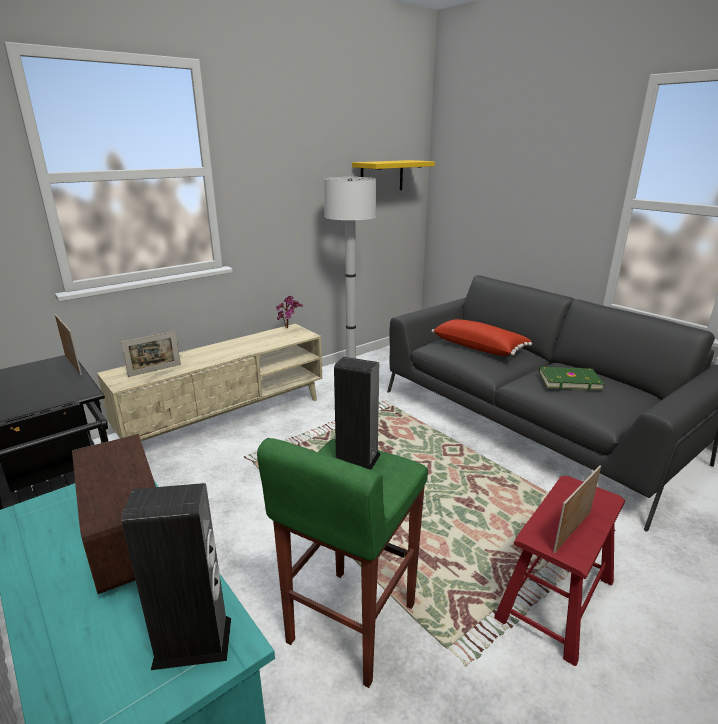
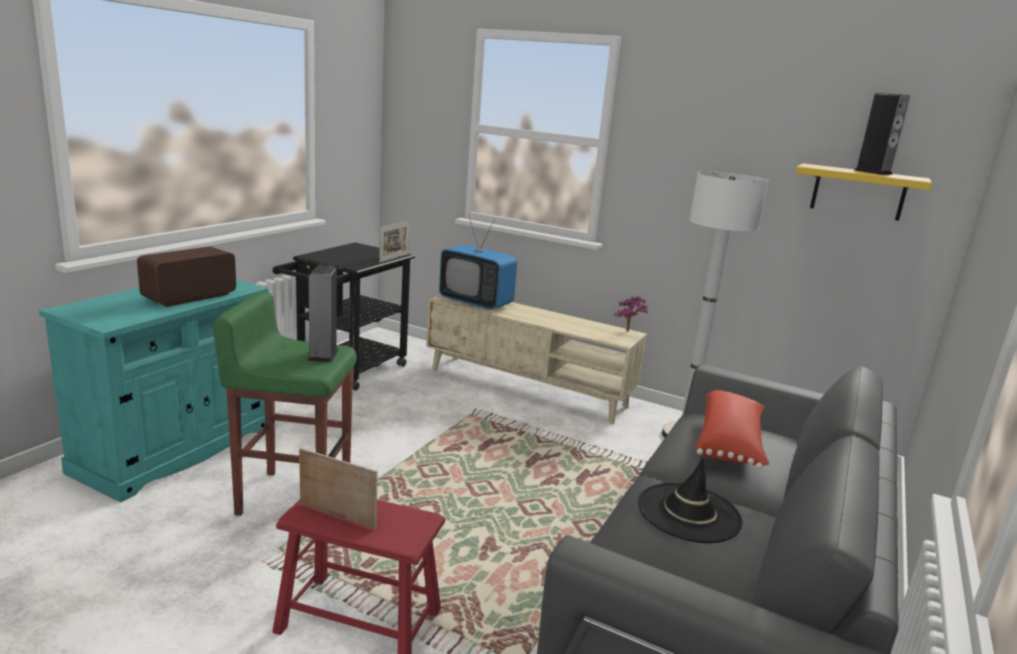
camera: 65 degrees right, 5 degrees down
(155, 370) = (476, 302): picture frame -> television
(192, 642) = (111, 318): speaker -> speaker (872, 172)
(568, 380) = (688, 512): green book -> black hat

